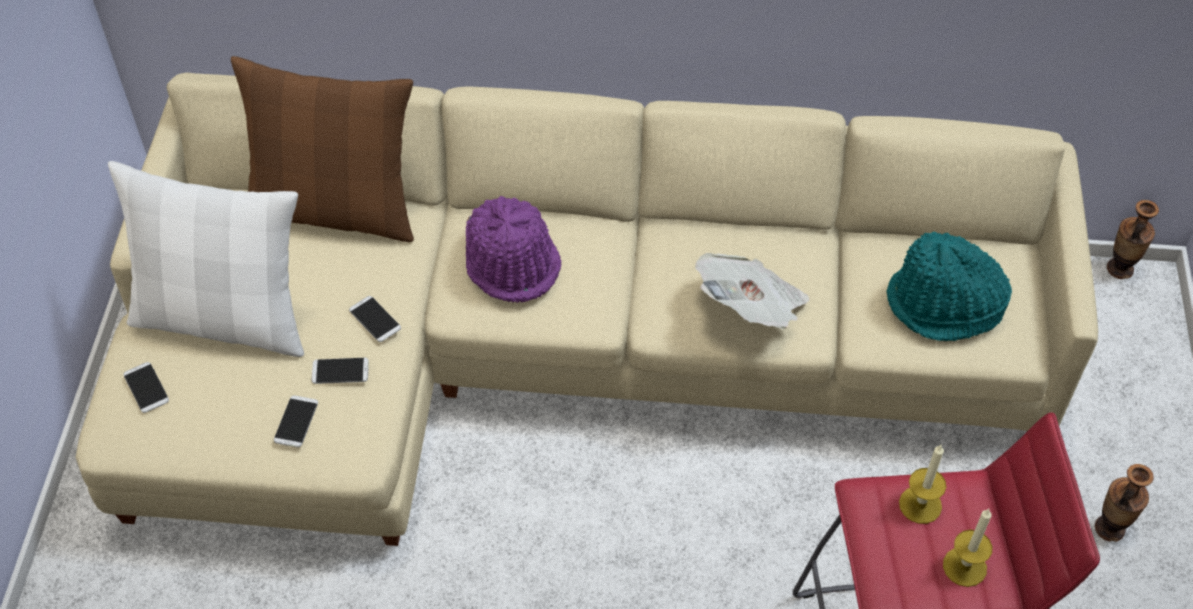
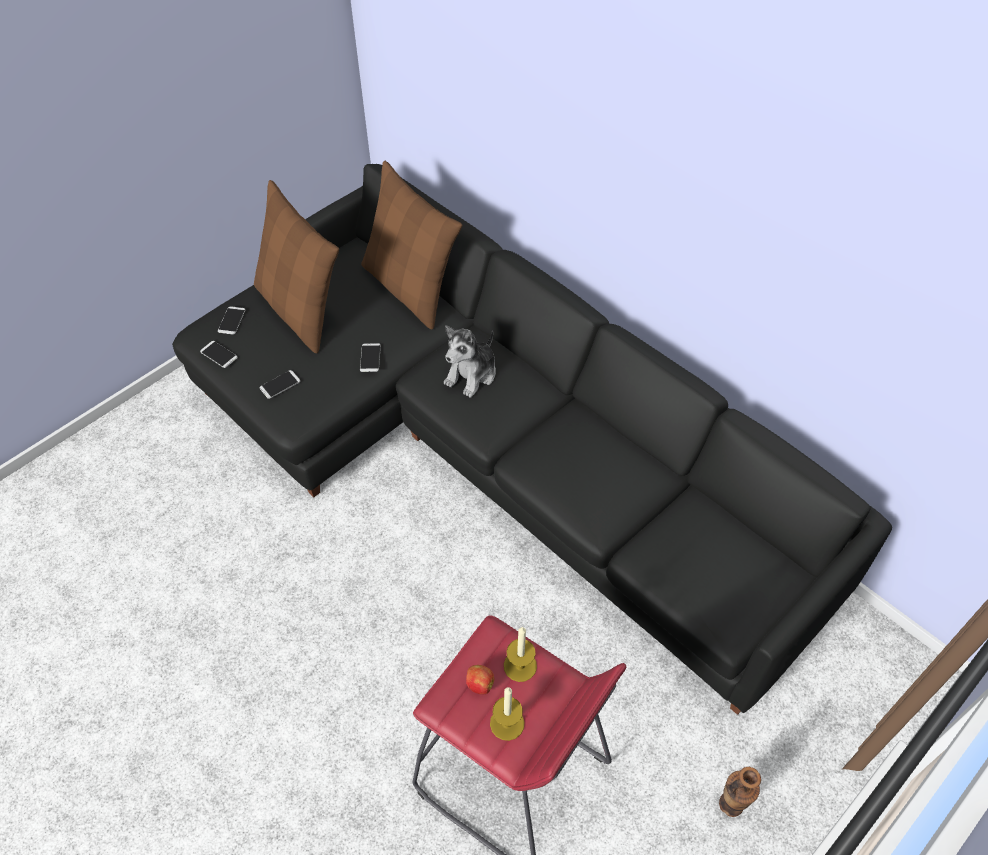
camera: 40 degrees right, 0 degrees up
(224, 318) = (300, 310): white pillow -> brown pillow
(340, 371) = (326, 373): phone -> phone (219, 354)
(512, 262) = (472, 374): purple hat -> plush toy
(548, 349) = (491, 448): beige sofa -> black sofa
(751, 308) = (580, 489): newspaper -> none
(902, 551) = (479, 684): none -> apple
(944, 306) = (704, 570): turquoise hat -> none
(1120, 269) = (912, 648): vase -> none

